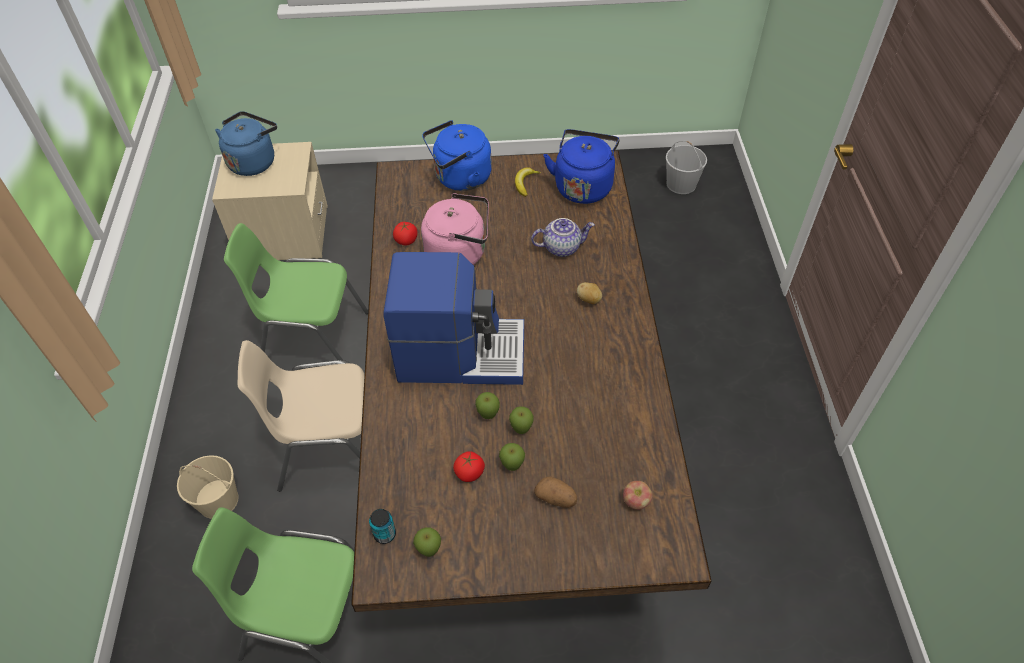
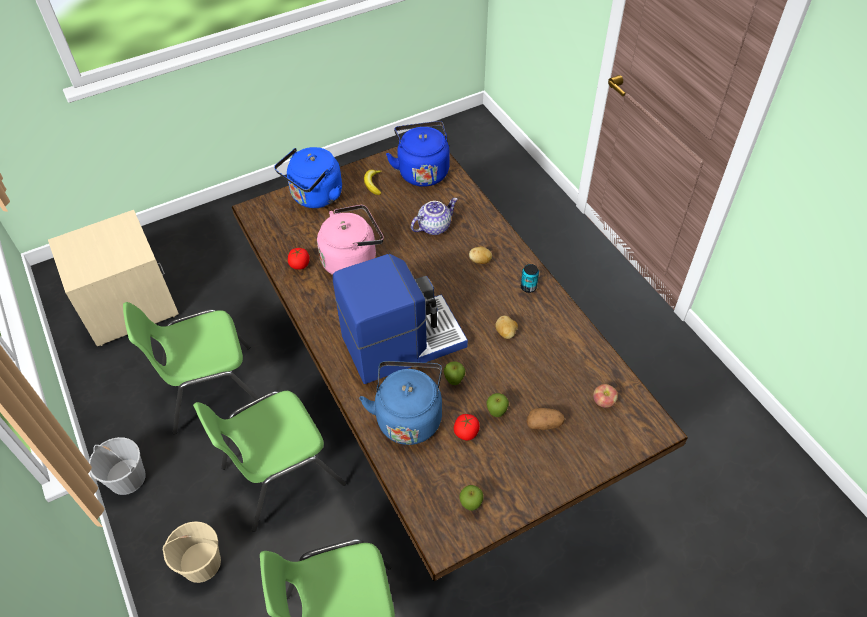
camera: 25 degrees left, 0 degrees up
(253, 161) = (87, 244): blue kettle -> blue kettle (408, 416)
(330, 448) = (280, 475): beige chair -> green chair
(385, 534) = (427, 508): can -> can (528, 287)
(521, 430) = (487, 382): apple -> none
(572, 385) = (506, 333): none -> potato
(681, 184) = (459, 149): white bucket -> white bucket (128, 478)

